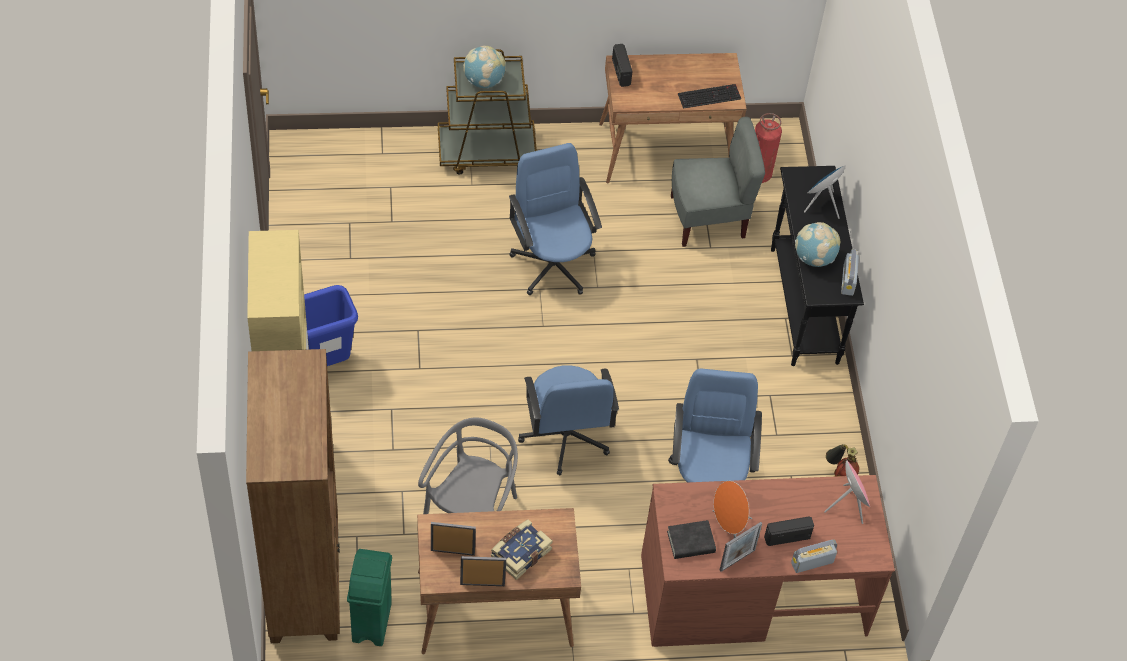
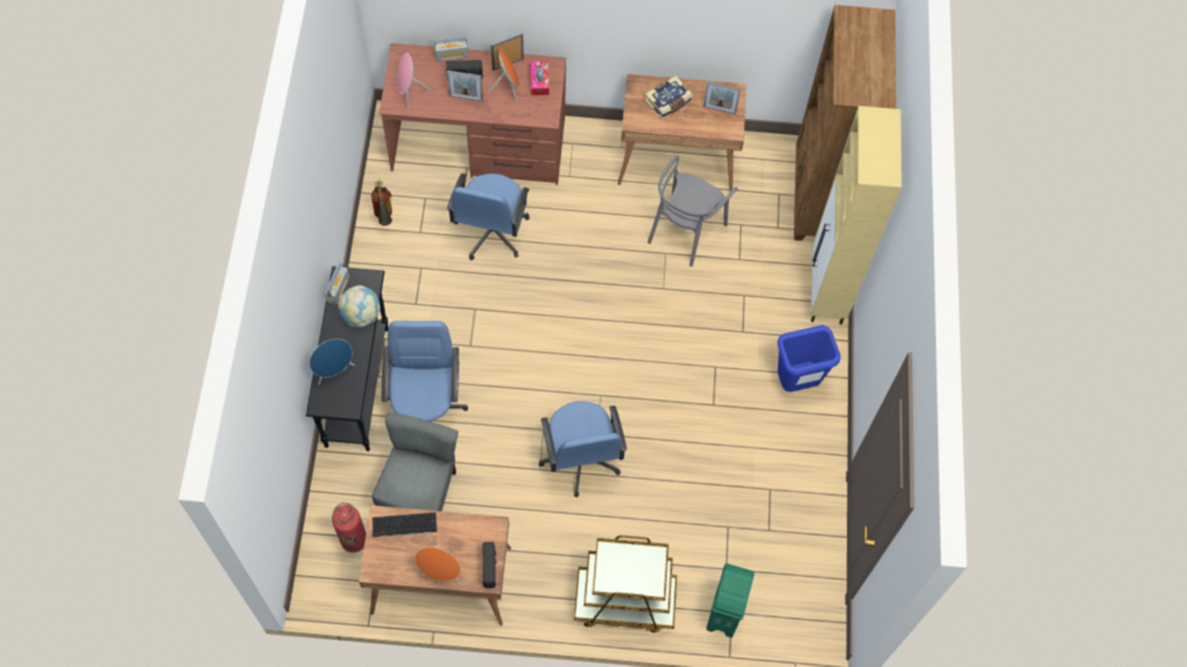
camera: 170 degrees left, 10 degrees up
(371, 623) = (770, 161): green trash can -> green trash can (724, 613)
(482, 584) = (700, 84): picture frame -> picture frame (466, 98)
(484, 81) = (636, 568): globe -> none
(565, 437) = (599, 288): blue office chair -> blue office chair (426, 408)
(664, 65) = (441, 573): none -> orange speaker
(691, 542) = (539, 81): black book -> tissue box
(708, 219) = (419, 493): grey chair -> grey chair turned 105 degrees clockwise

